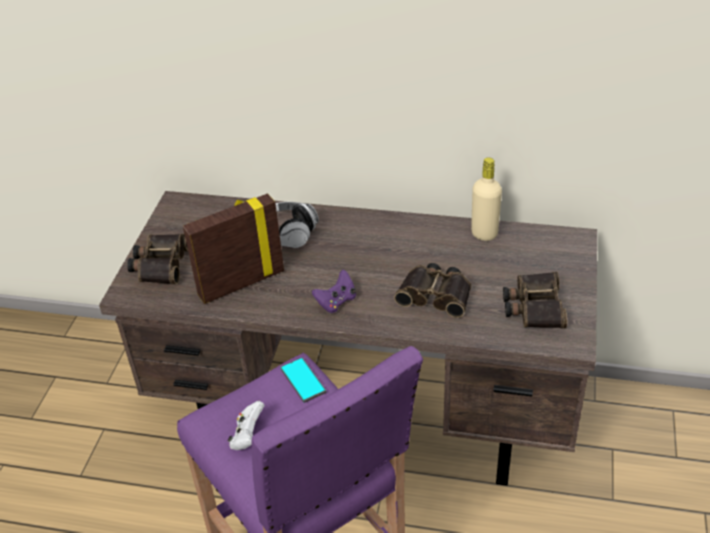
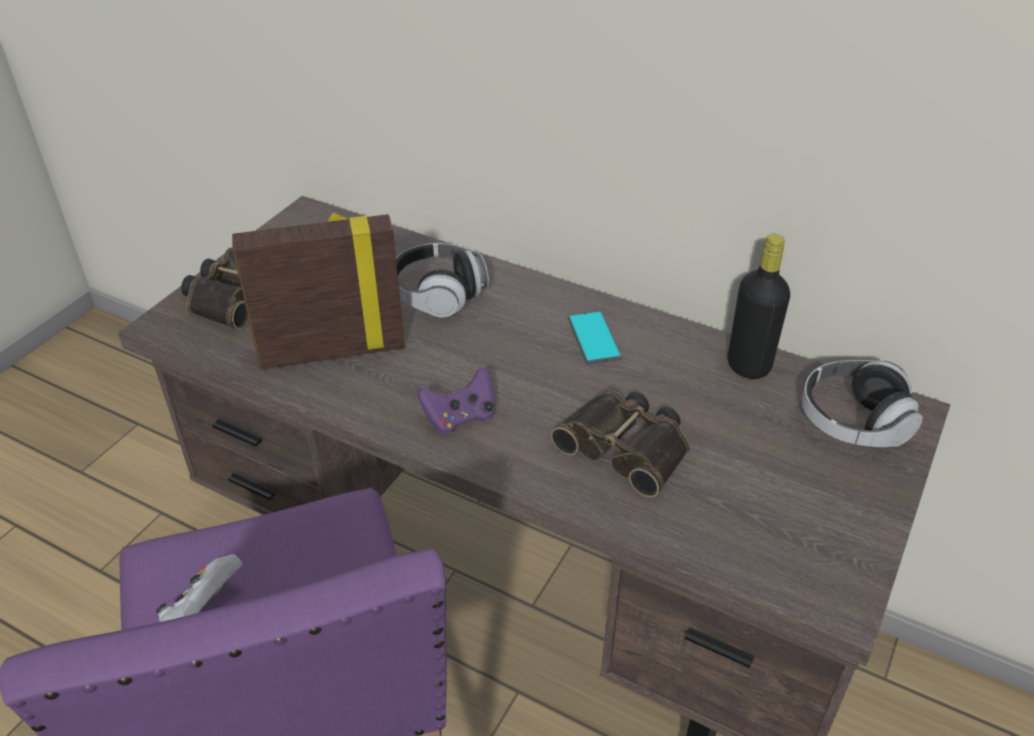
camera: 15 degrees right, 0 degrees up
(303, 380) = (342, 536): phone -> phone (594, 338)
(484, 233) = (748, 366): beige bottle -> black bottle
(533, 306) = (789, 512): binoculars -> none
(550, 251) = (853, 422): none -> headphones

